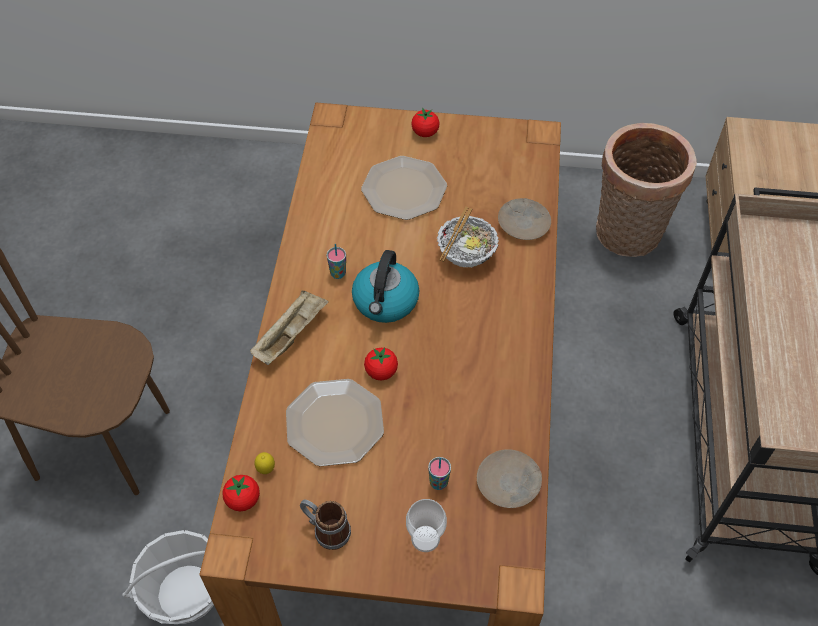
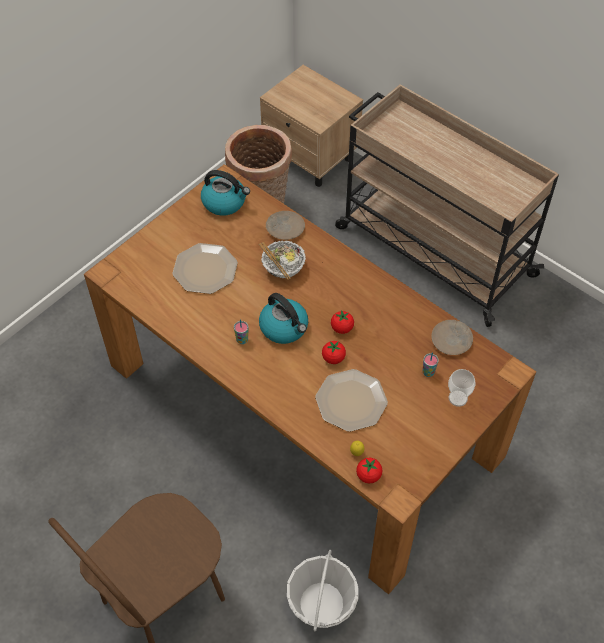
camera: 55 degrees left, 0 degrees up
(291, 335) = (268, 389): beige tray -> none
(326, 530) = (419, 443): mug -> none
(425, 132) = (168, 232): tomato -> tomato (342, 328)
(509, 153) = (225, 202): none -> kettle

